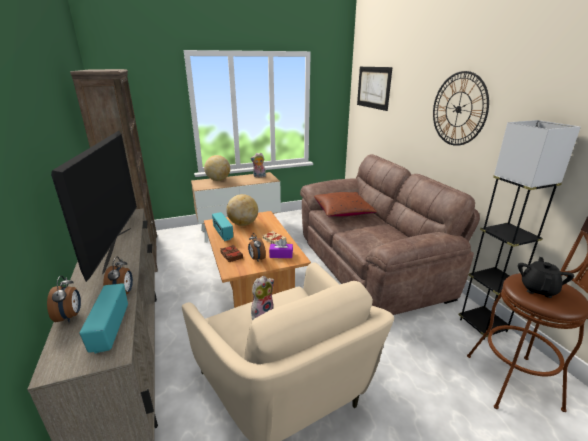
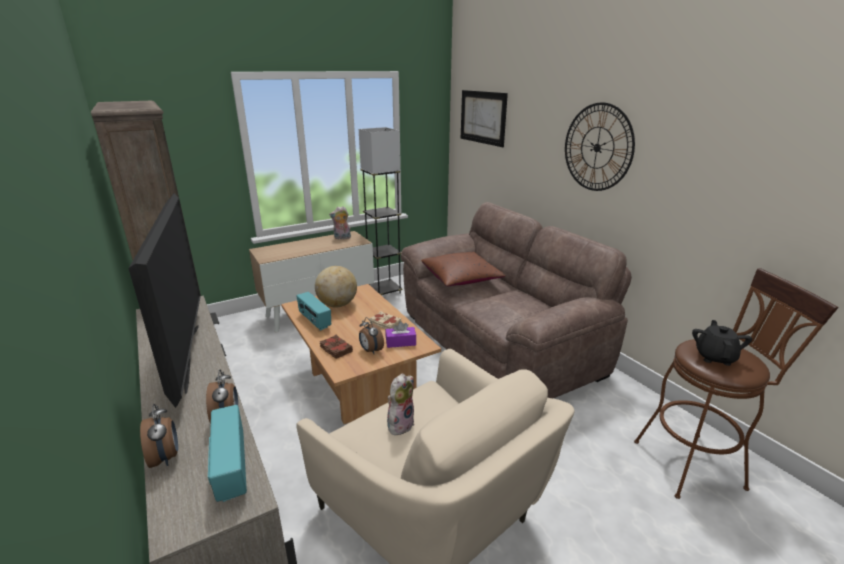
camera: 10 degrees left, 0 degrees up
(218, 180) = (287, 246): globe -> none
(483, 325) = (644, 403): grey floor lamp -> grey floor lamp (384, 291)

